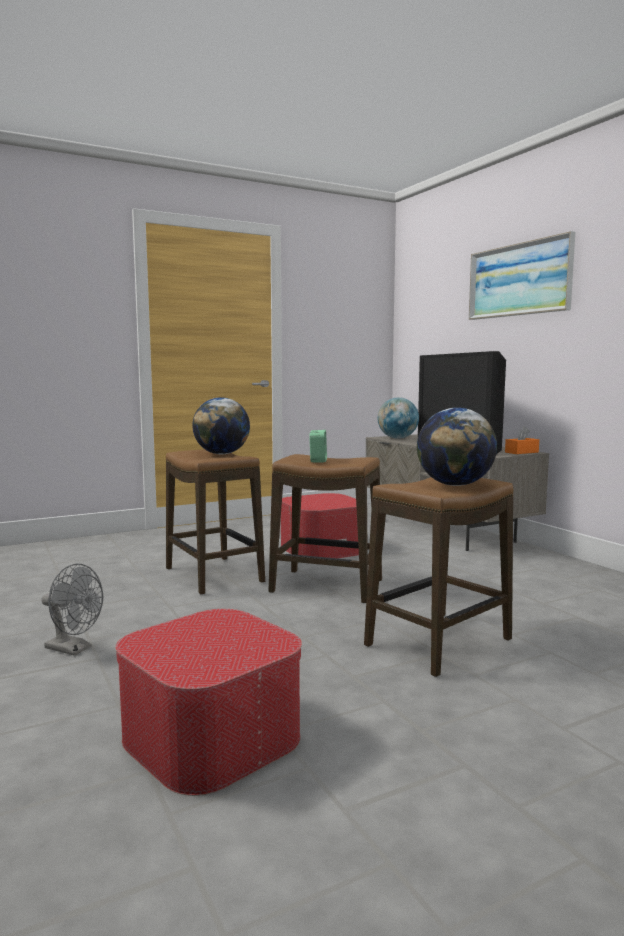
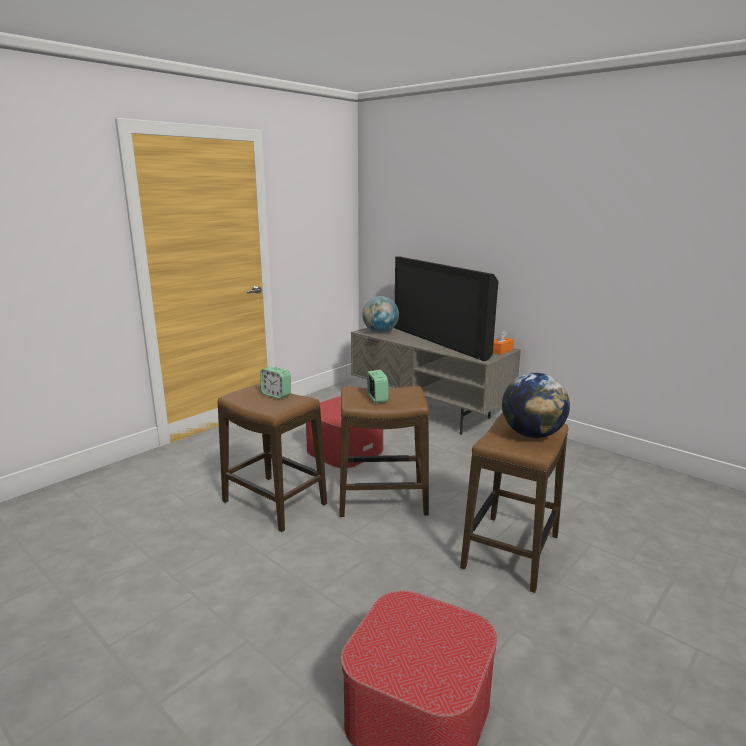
camera: 20 degrees left, 10 degrees up
(74, 649) = (215, 634): grey fan -> none
(222, 454) = (276, 394): globe -> alarm clock
(519, 280) = (493, 200): picture -> none

